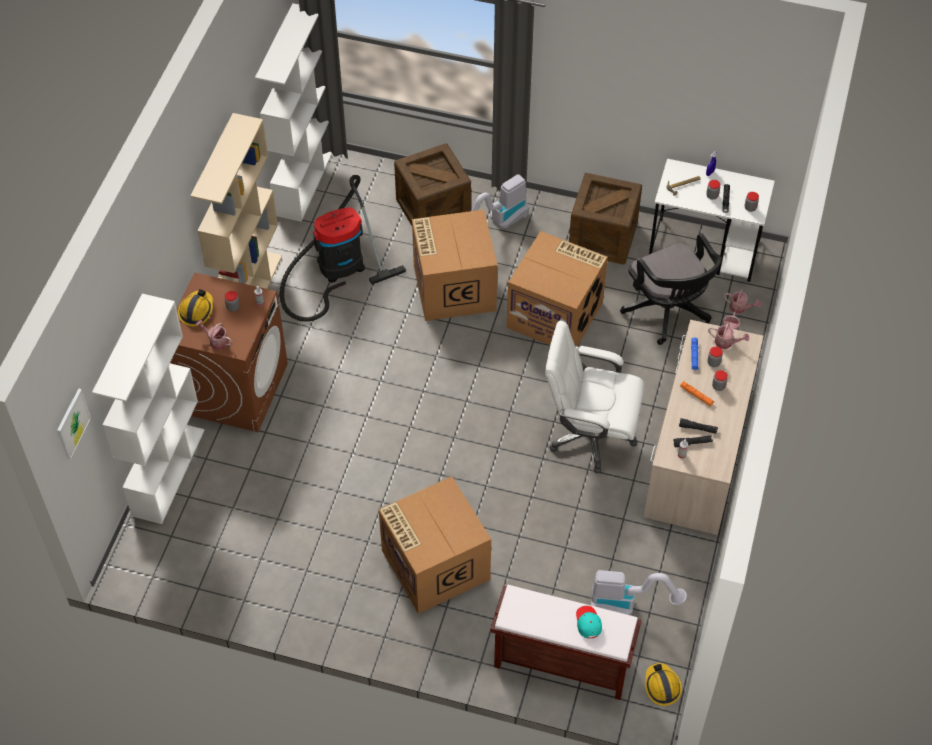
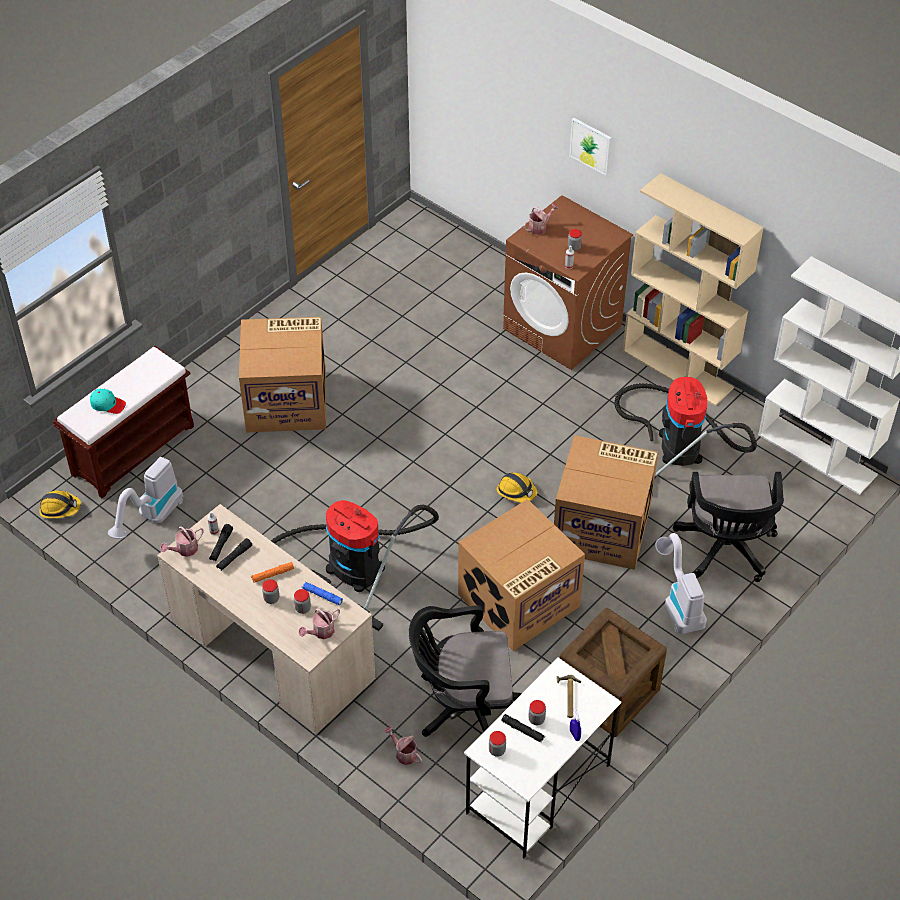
camera: 115 degrees right, 5 degrees down
(72, 423) = (441, 58): picture -> picture (591, 146)
(168, 471) = (495, 263): white bookcase -> none
(196, 311) = (583, 224): hard hat -> hard hat (516, 491)
(433, 209) = (725, 550): crate -> black office chair
(590, 435) = (348, 567): white office chair -> vacuum cleaner
(740, 308) = (433, 783): watering can -> watering can (184, 550)

